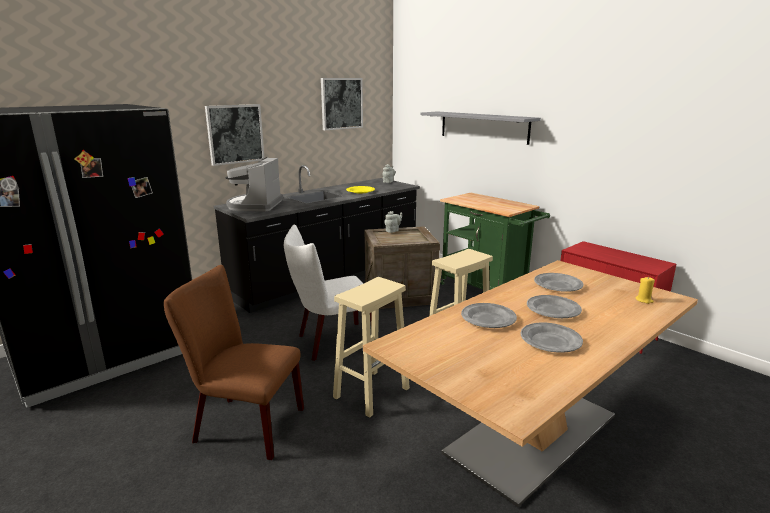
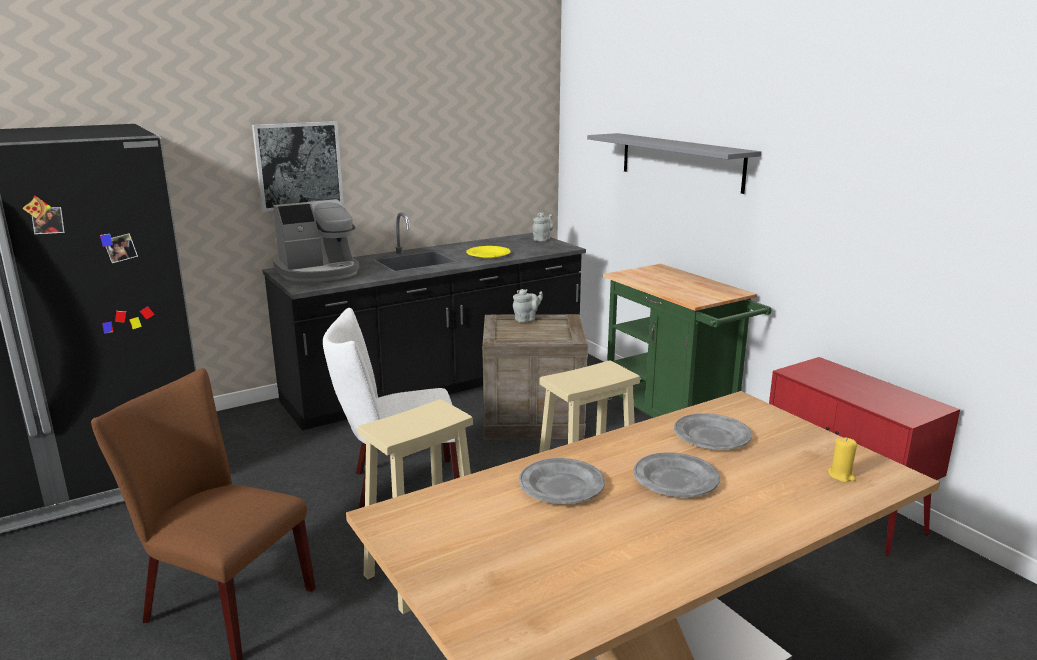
camera: 10 degrees right, 0 degrees up
(255, 205) = (319, 272): coffee machine -> coffee machine turned 135 degrees counterclockwise
(341, 103) = (471, 119): picture -> none
(550, 341) = (635, 534): grey plate -> none

